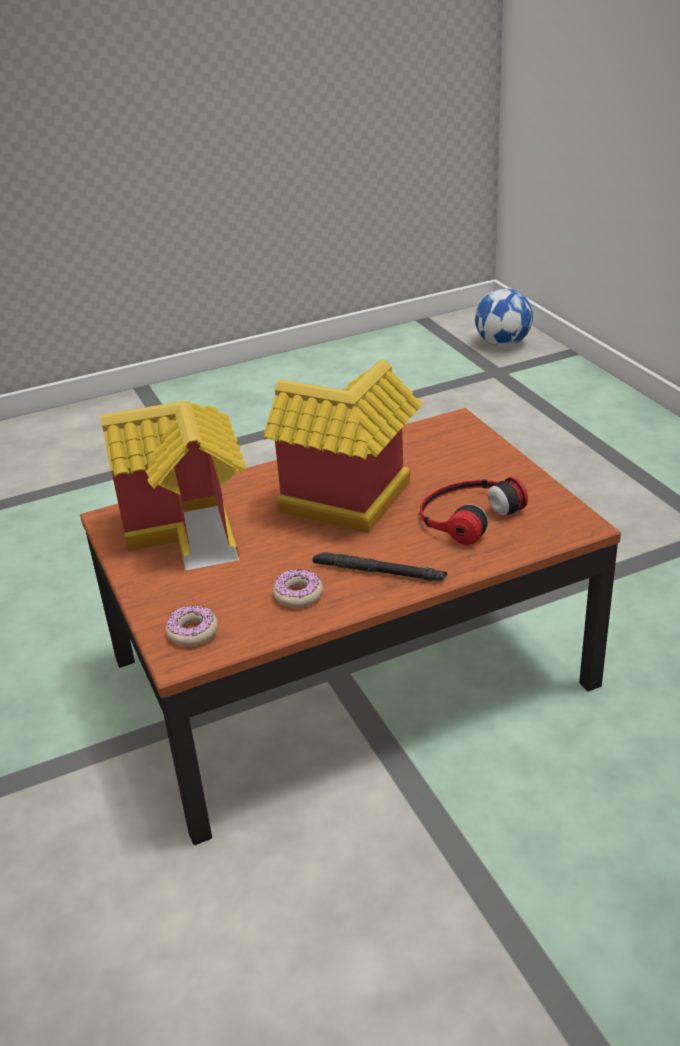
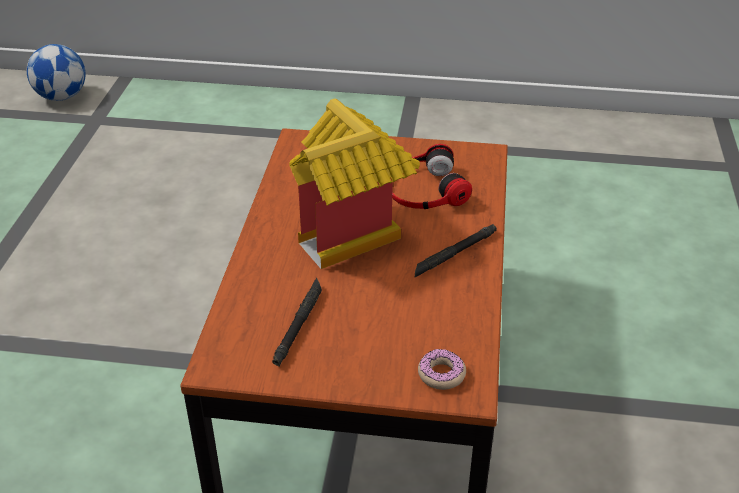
camera: 60 degrees left, 5 degrees up
(193, 533) = (299, 325): toy house -> black flashlight
(298, 594) = (444, 302): donut -> none

